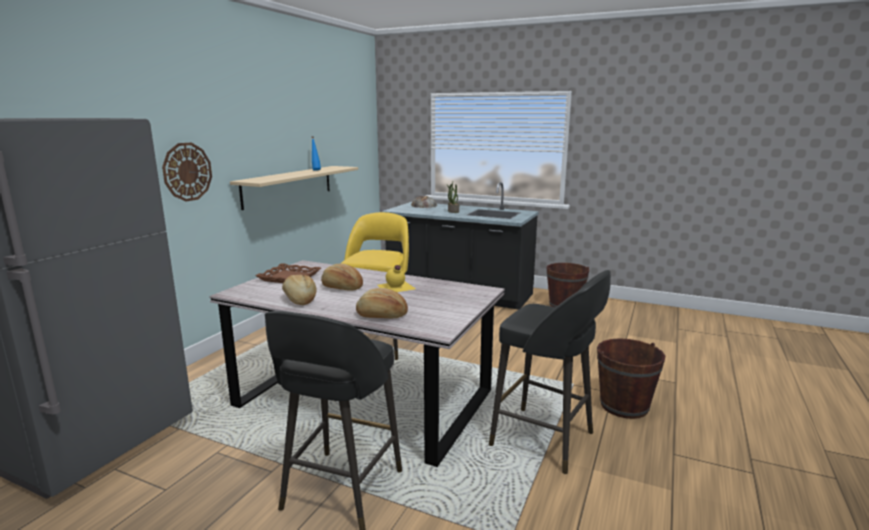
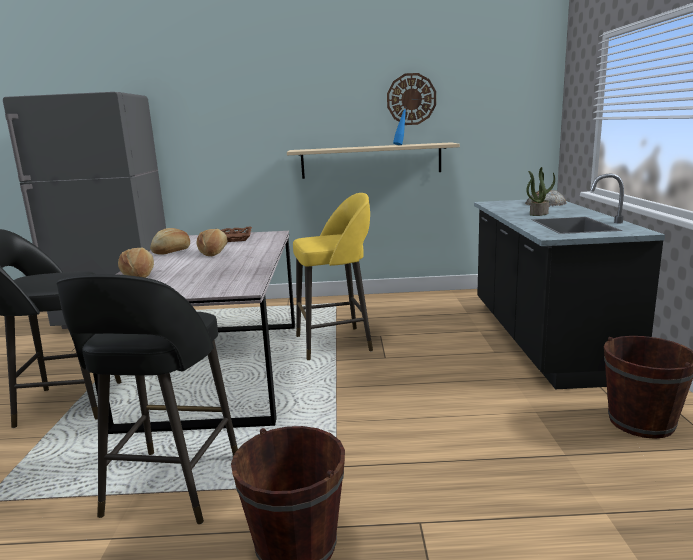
camera: 65 degrees right, 0 degrees up
(187, 172) = (243, 138): wall clock -> wall clock (411, 99)
(395, 287) = (228, 263): yellow bottle -> none

